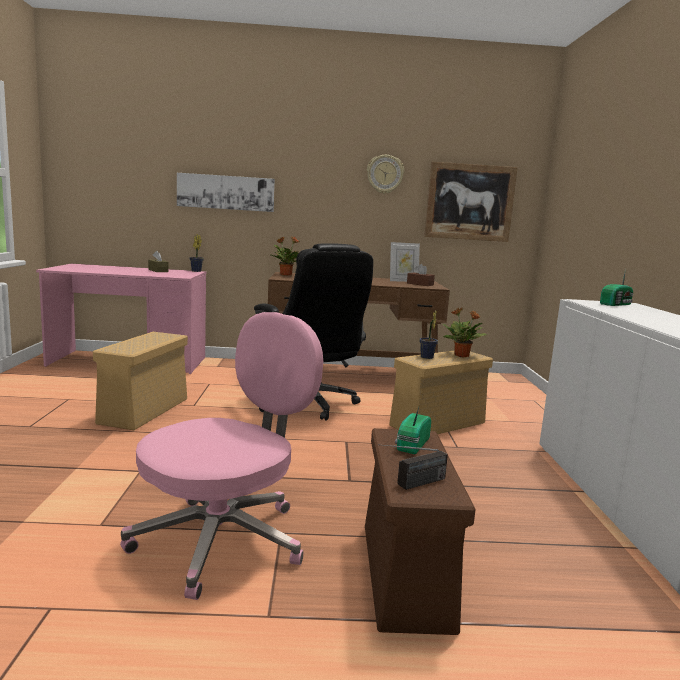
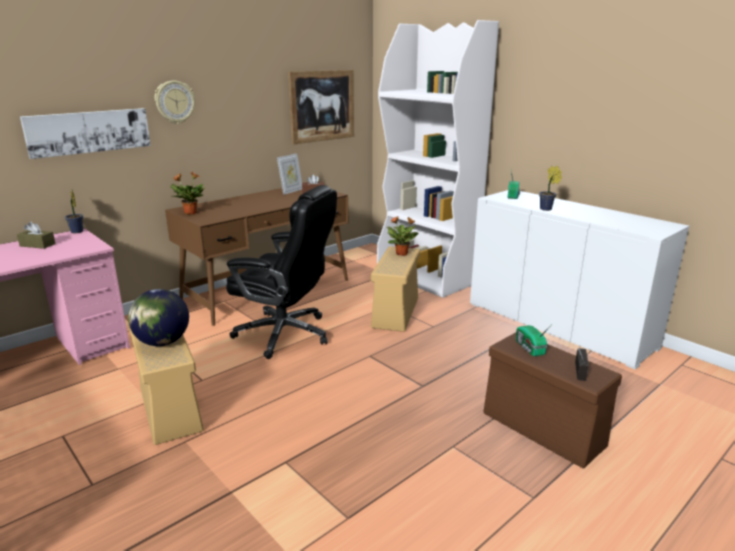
camera: 40 degrees left, 10 degrees up
(142, 343) = (163, 342): none -> globe
(223, 539) = (434, 472): pink office chair -> none
(385, 174) = (251, 89): wall clock -> wall clock (174, 102)
(427, 357) = (389, 265): potted plant -> potted plant (547, 209)
(531, 412) = (427, 277): none -> white bookcase

